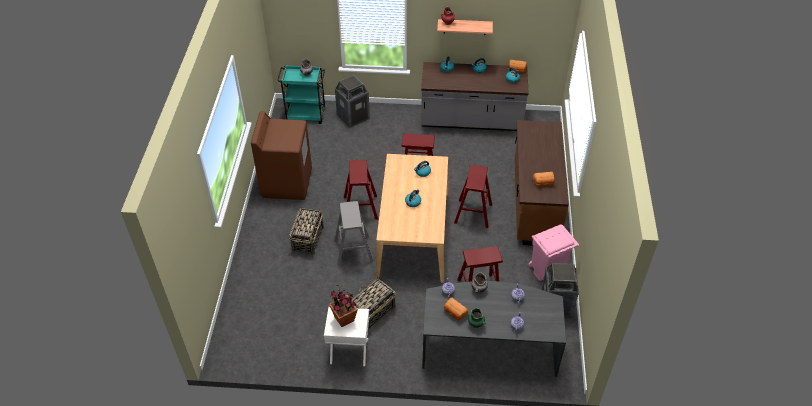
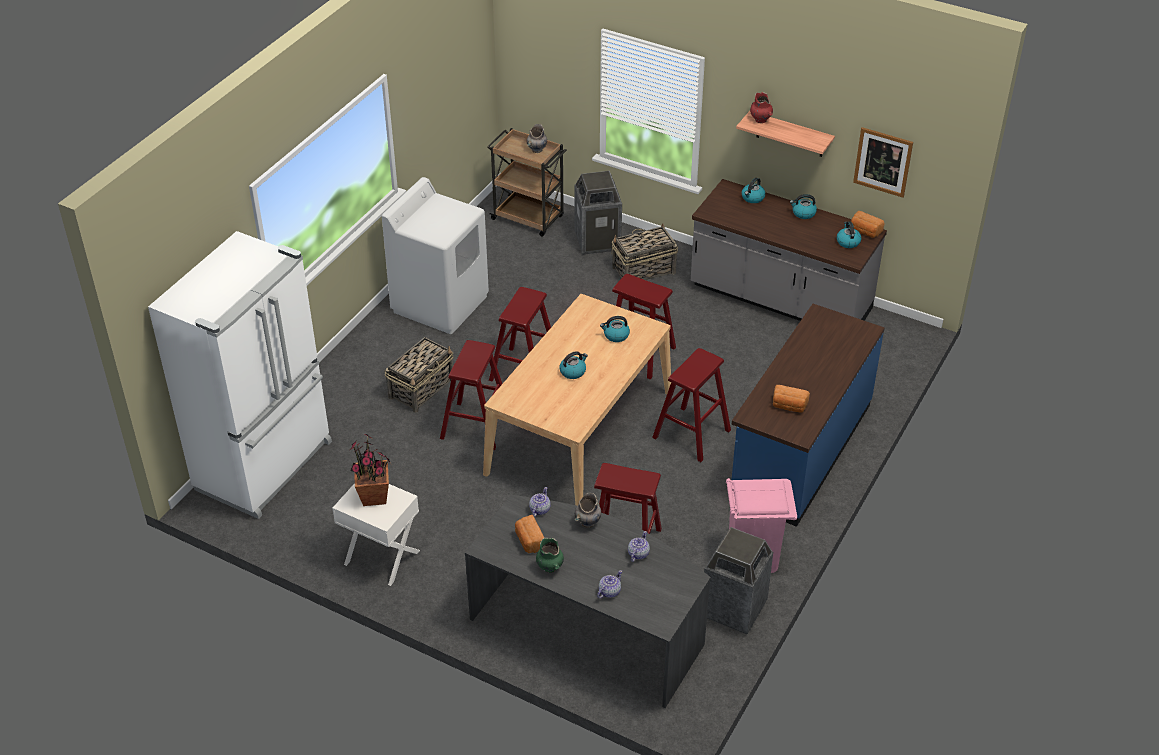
camera: 25 degrees right, 5 degrees down
(245, 320) = (266, 466): none -> white fridge
(287, 183) = (440, 303): brown washing machine -> white washing machine
(306, 115) = (529, 218): turquoise cart -> brown cart
(353, 250) = (476, 425): grey stool -> red stool
(372, 312) = (448, 518): basket -> basket (643, 270)
(522, 29) = (883, 162): none -> picture
(534, 203) = (800, 451): brown counter -> blue counter

